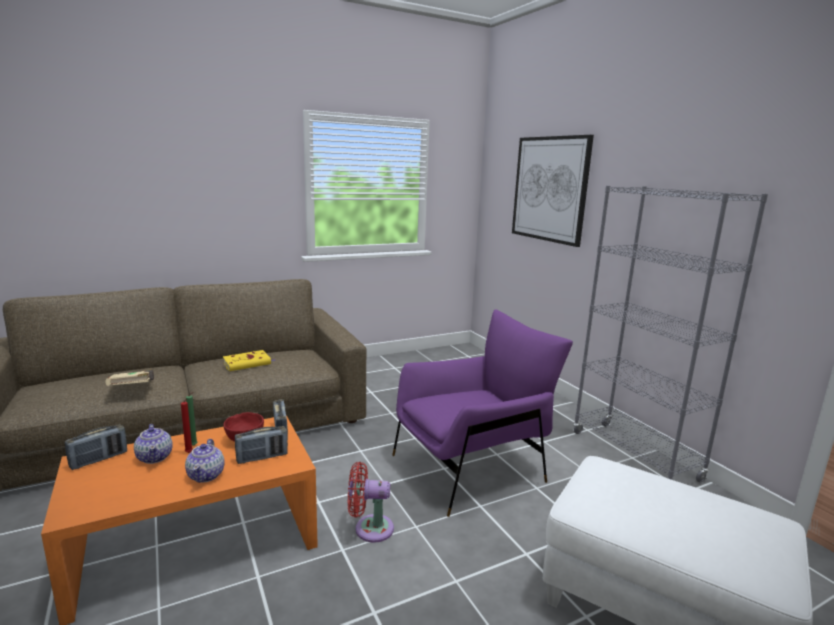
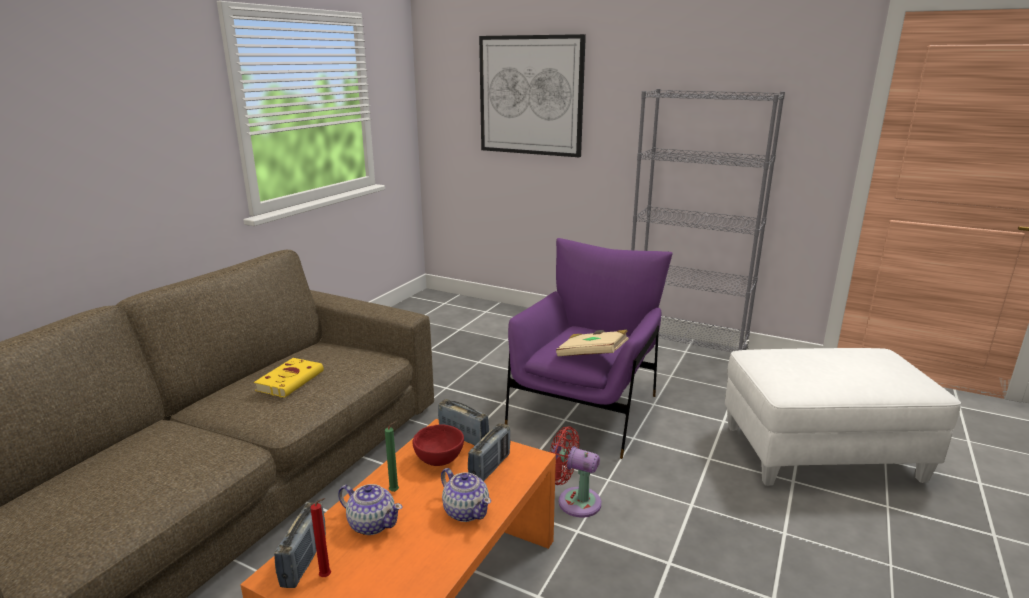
camera: 35 degrees left, 5 degrees up
(133, 388) = (183, 466): beige book -> beige book (592, 355)
(189, 453) = (405, 501): red candle -> red candle (327, 577)
(369, 528) = (574, 501): red fan -> red fan turned 60 degrees clockwise

